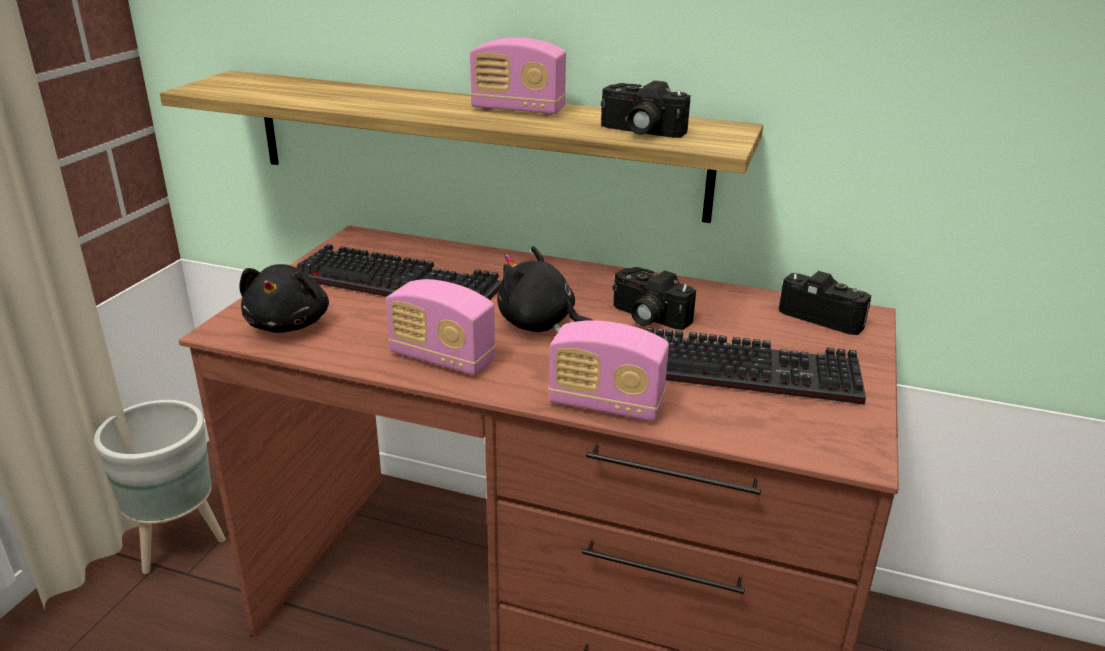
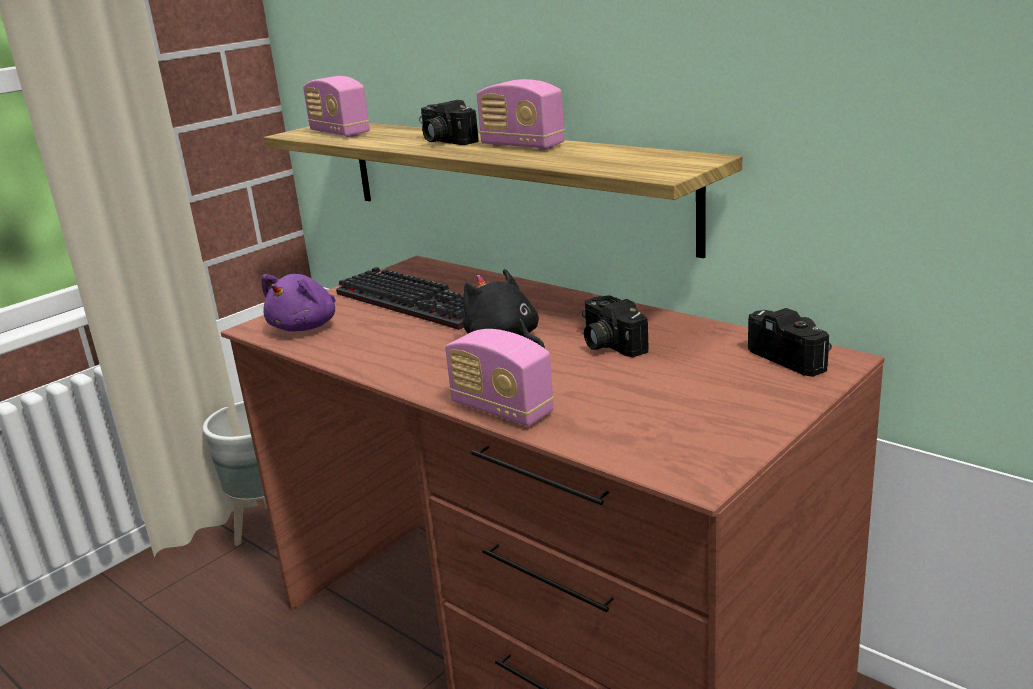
camera: 25 degrees right, 5 degrees down
(290, 324) = (306, 326): black plush toy -> purple plush toy
(442, 358) = (399, 361): radio -> radio (339, 133)
(639, 131) = (605, 162): camera -> camera (443, 141)
(740, 368) = (656, 394): keyboard -> none

